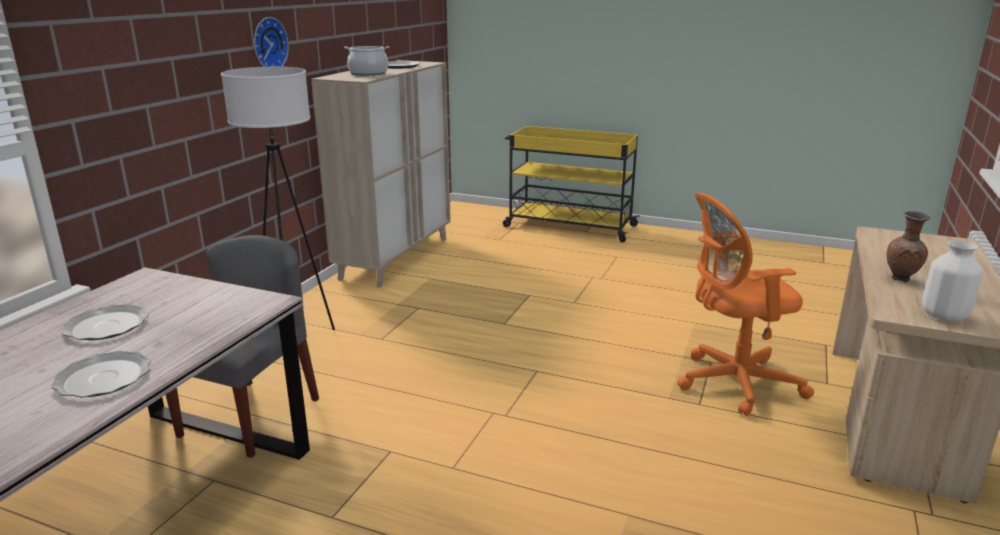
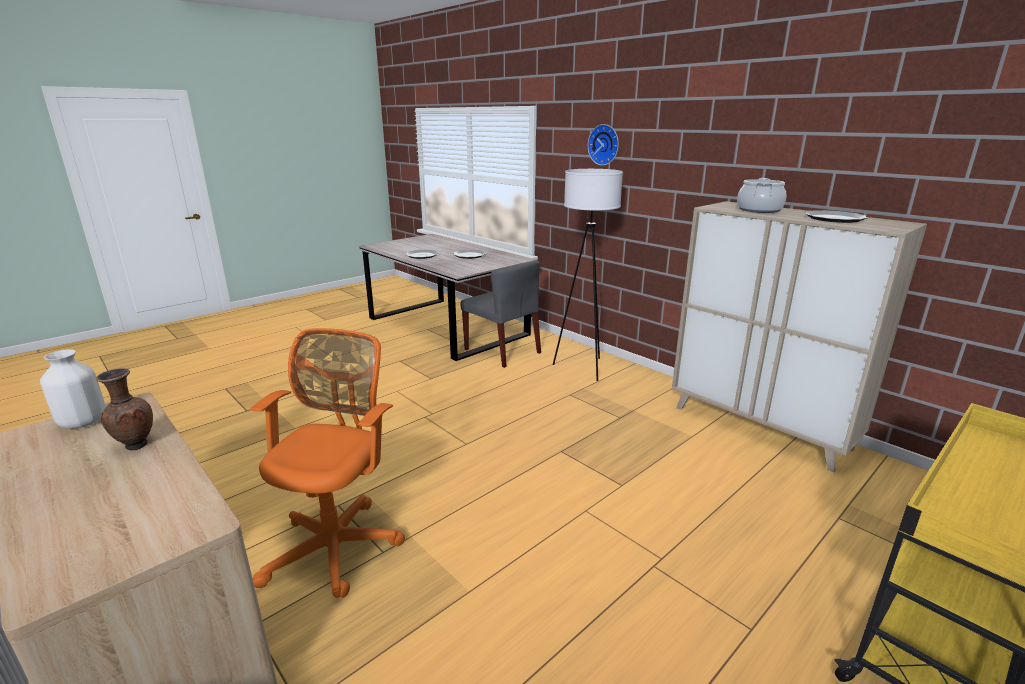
camera: 115 degrees right, 0 degrees up
(268, 44) = (691, 161): wall clock -> wall clock (604, 145)

